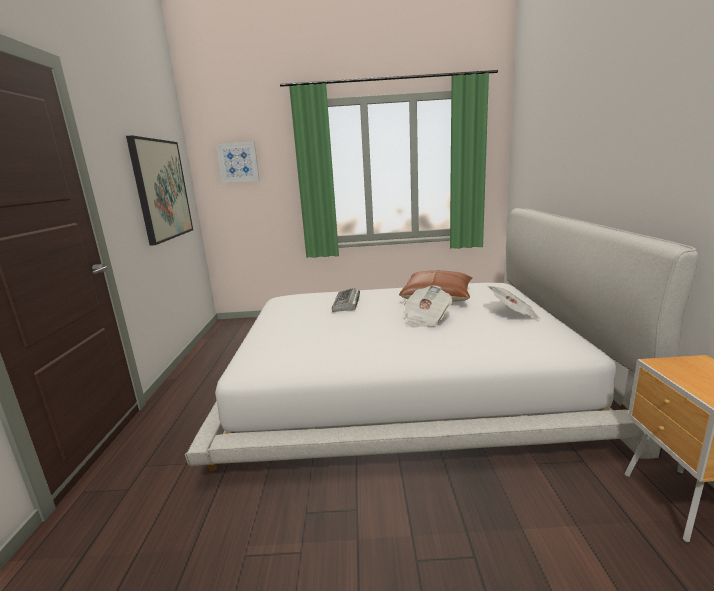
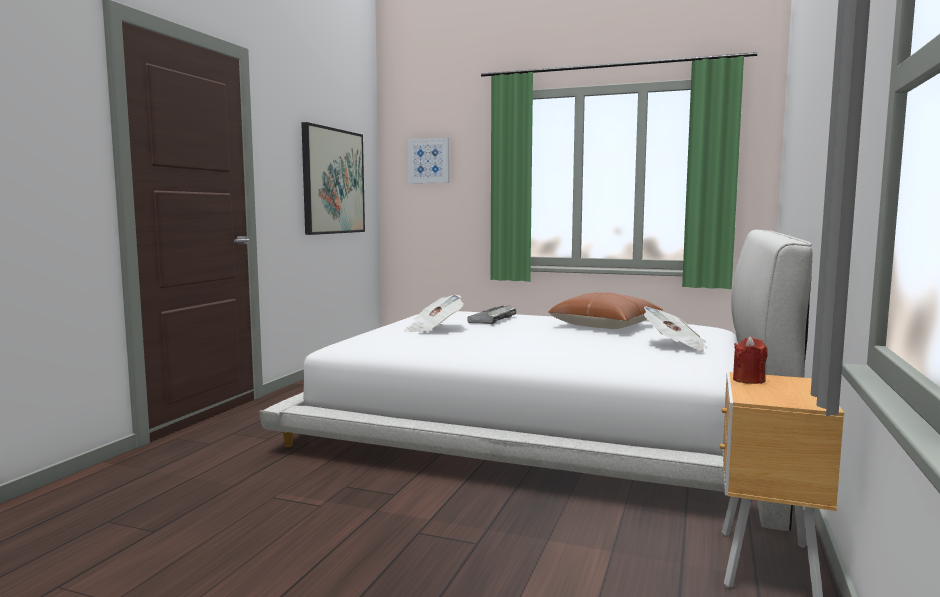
camera: 20 degrees right, 10 degrees down
(425, 320) = (560, 337): newspaper -> newspaper (434, 329)
(672, 370) = (748, 380): none -> red candle

